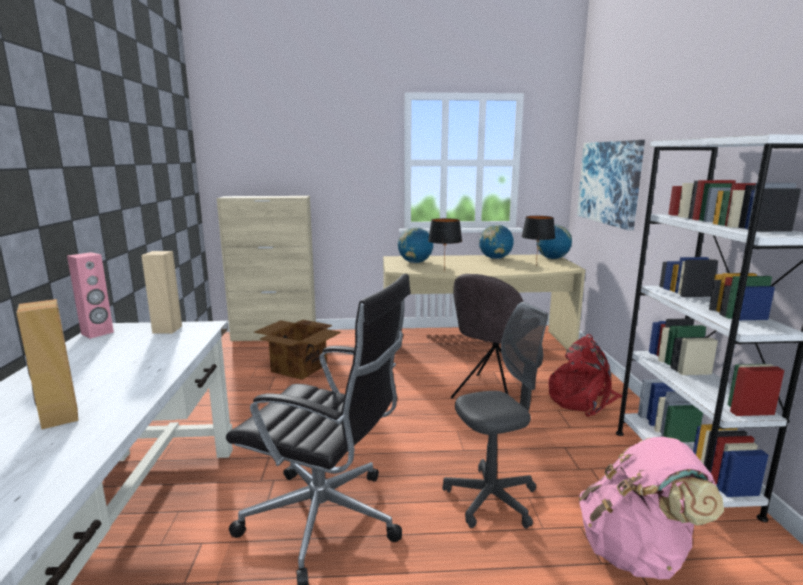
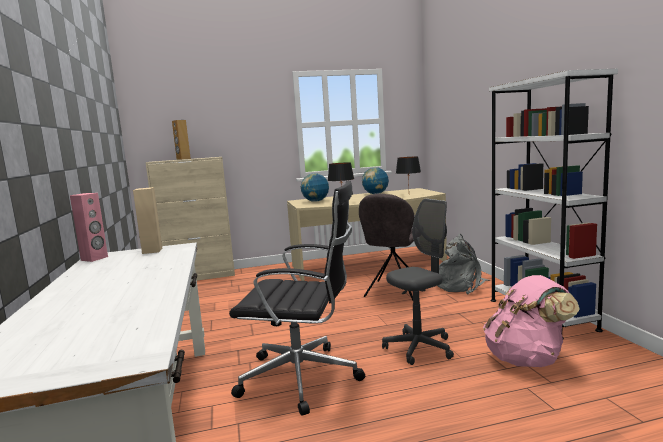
camera: 10 degrees left, 5 degrees down
(59, 418) = (120, 296): brown speaker -> brown speaker (183, 159)
(299, 368) = (233, 294): cardboard box -> none
(552, 258) = (418, 190): globe -> none
(583, 400) = (461, 285): red backpack -> grey backpack
(609, 182) = (454, 127): picture -> none

